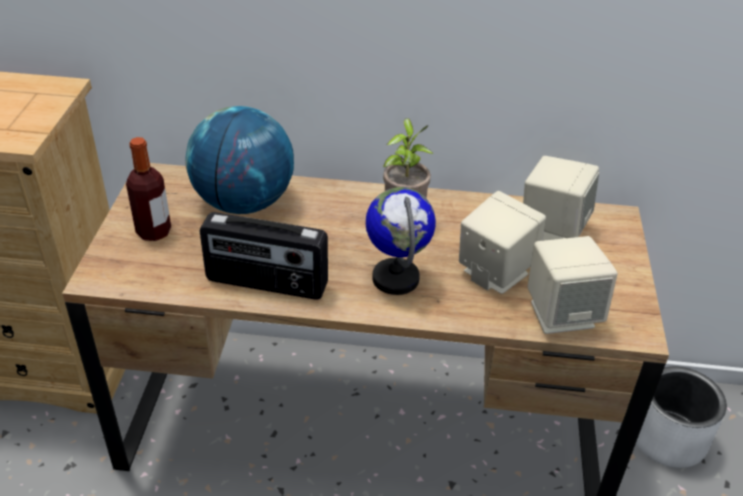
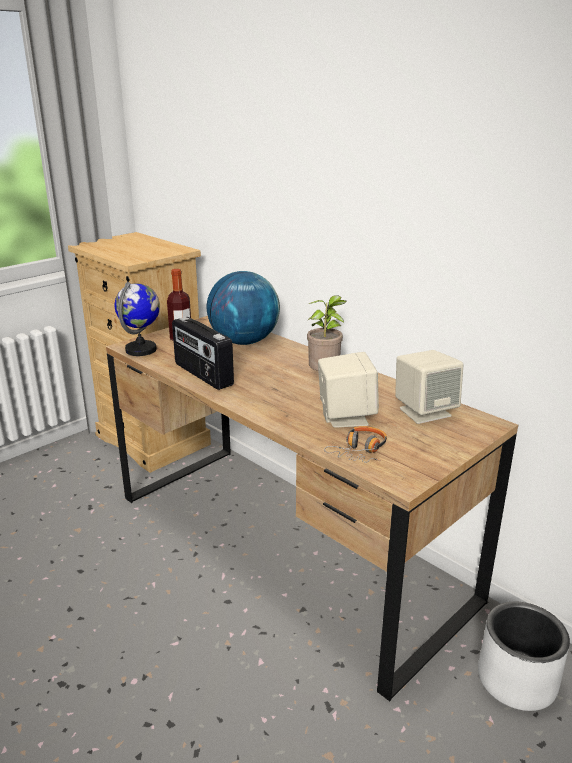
camera: 40 degrees right, 15 degrees down
(396, 278) = (277, 397): globe -> globe (141, 350)
(562, 314) = (360, 451): beige speaker -> headphones

